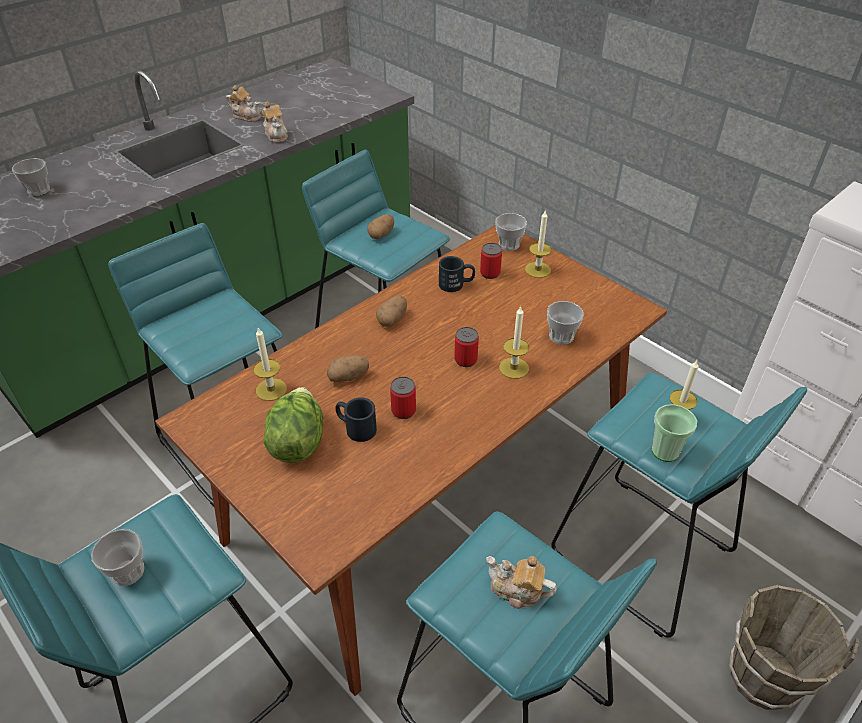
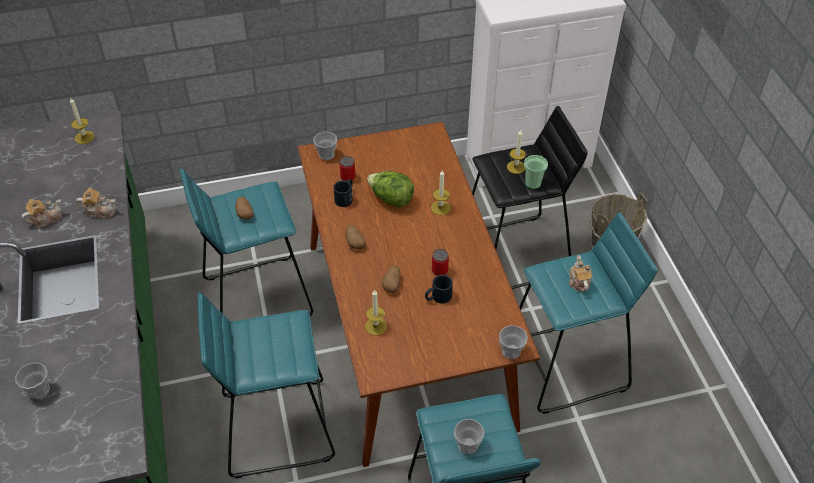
camera: 60 degrees left, 5 degrees up
(297, 442) = (431, 328): lettuce -> lettuce (391, 199)
(465, 360) = (418, 225): can -> none
(517, 590) = (578, 282): teapot -> teapot turned 120 degrees clockwise
(537, 270) = (363, 154): candle -> candle (84, 137)
(561, 336) = (430, 175): cup -> cup (511, 351)
(641, 555) = (515, 255): turquoise stool -> black stool

